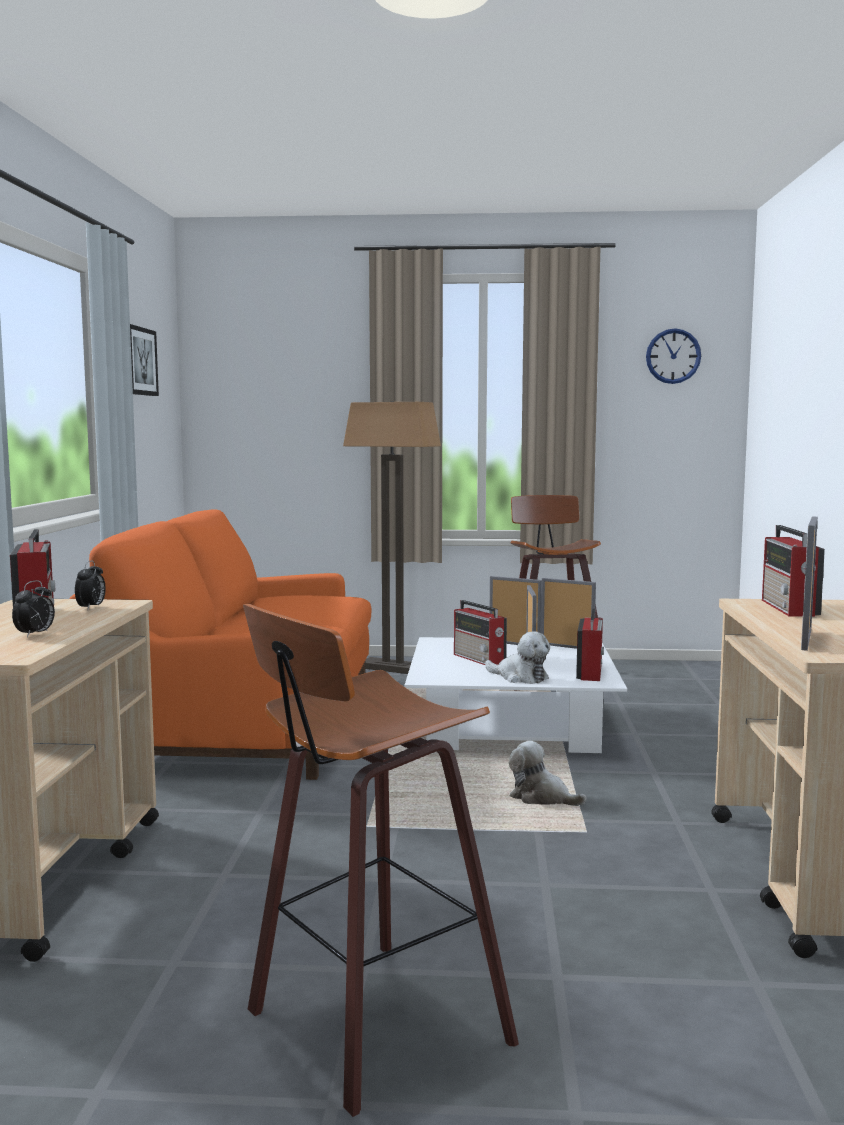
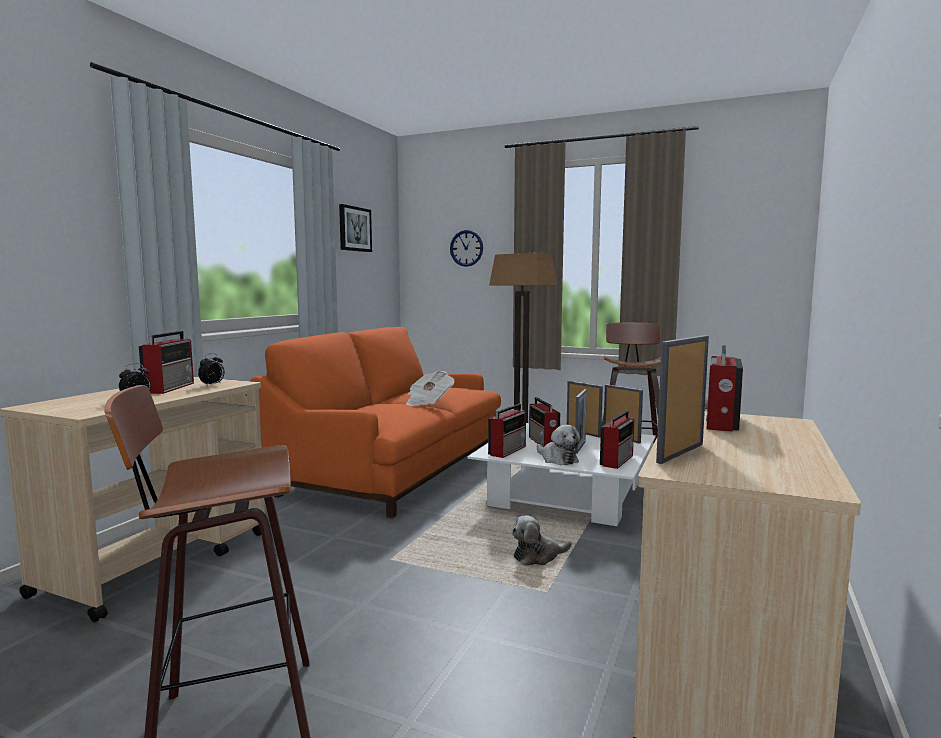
camera: 20 degrees right, 0 degrees up
(308, 617) = (428, 402): none -> newspaper
(448, 673) = (508, 450): none -> radio
(541, 797) = (538, 556): plush toy -> plush toy turned 75 degrees counterclockwise
(673, 356) = (749, 213): wall clock -> wall clock (466, 248)

